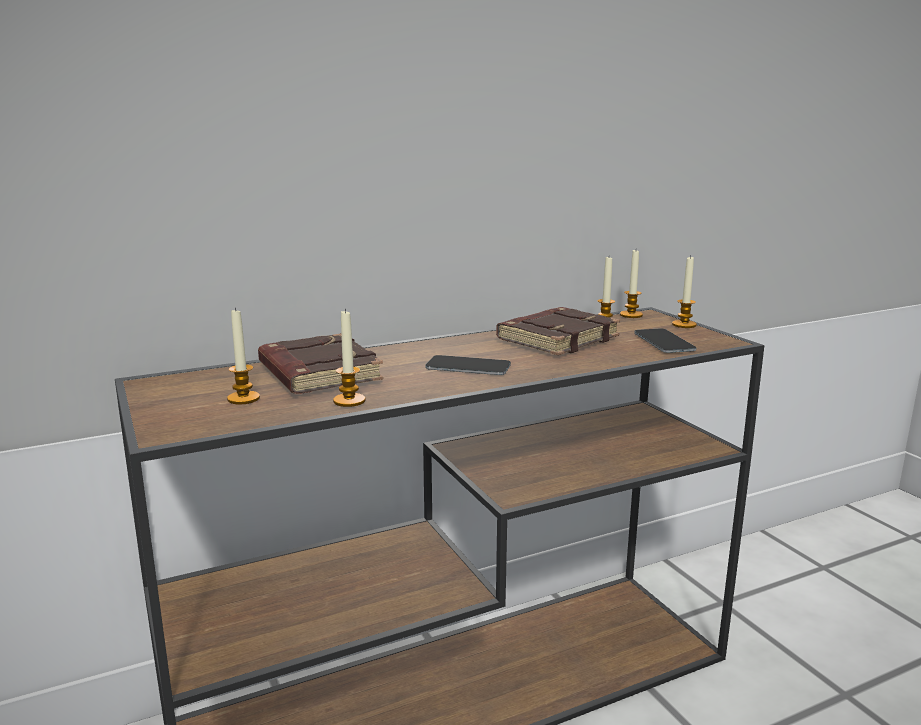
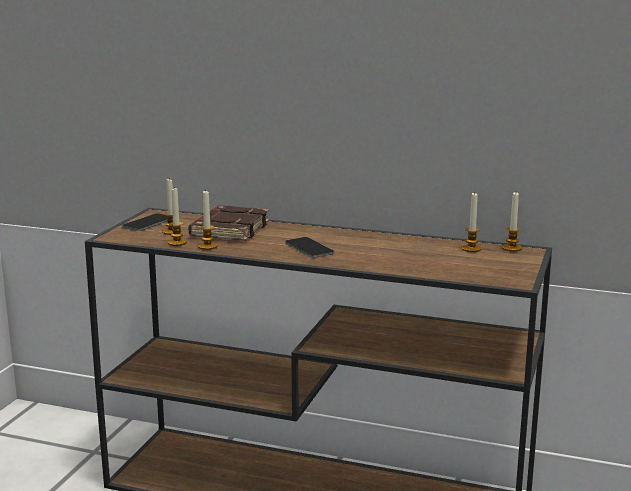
camera: 45 degrees right, 0 degrees up
(557, 339) = (407, 248): brown book -> none
(664, 341) = (470, 269): phone -> phone (148, 223)
(684, 325) = (526, 264): candle -> candle (177, 243)

